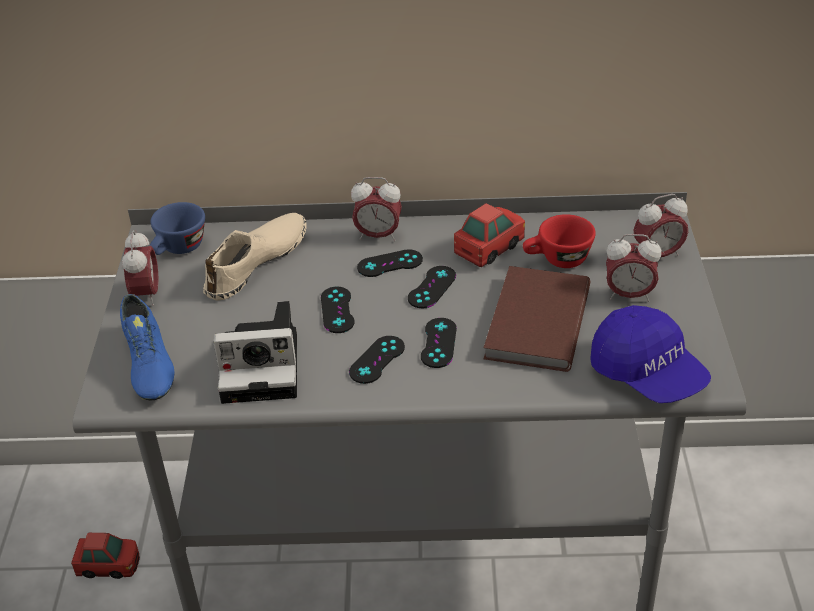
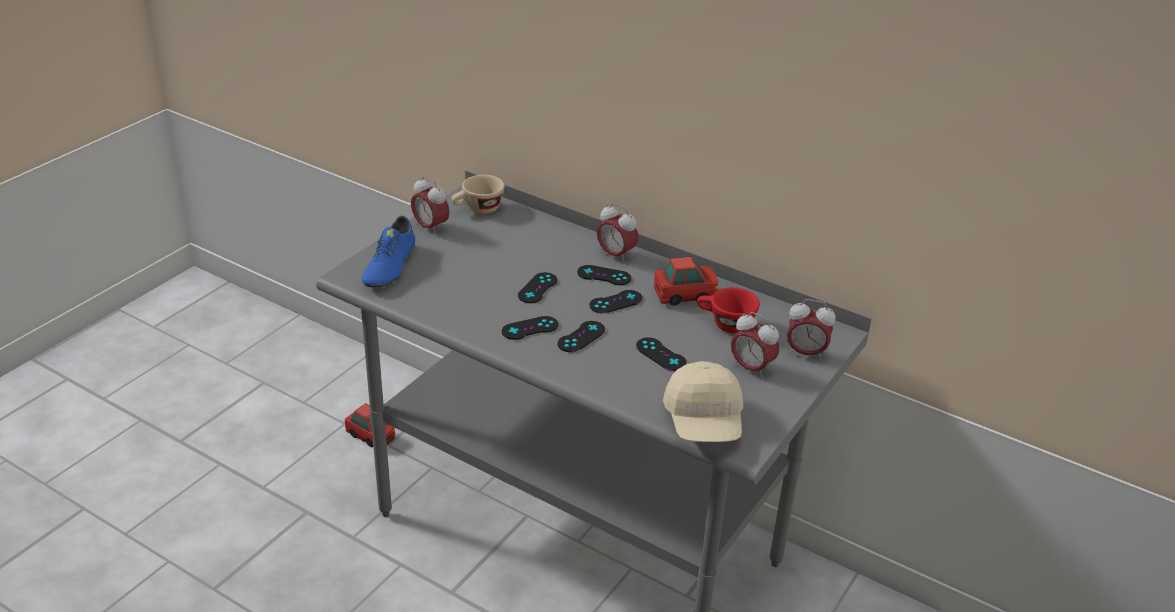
camera: 30 degrees right, 5 degrees down
(146, 295) = (430, 228): alarm clock -> alarm clock turned 105 degrees clockwise
(178, 249) = (478, 209): blue cup -> beige cup
(257, 263) = (517, 238): beige shoe -> none
(264, 367) = (456, 300): camera -> none
(534, 323) = (661, 354): brown book -> black game controller
(647, 374) = (704, 422): blue cap -> beige cap

